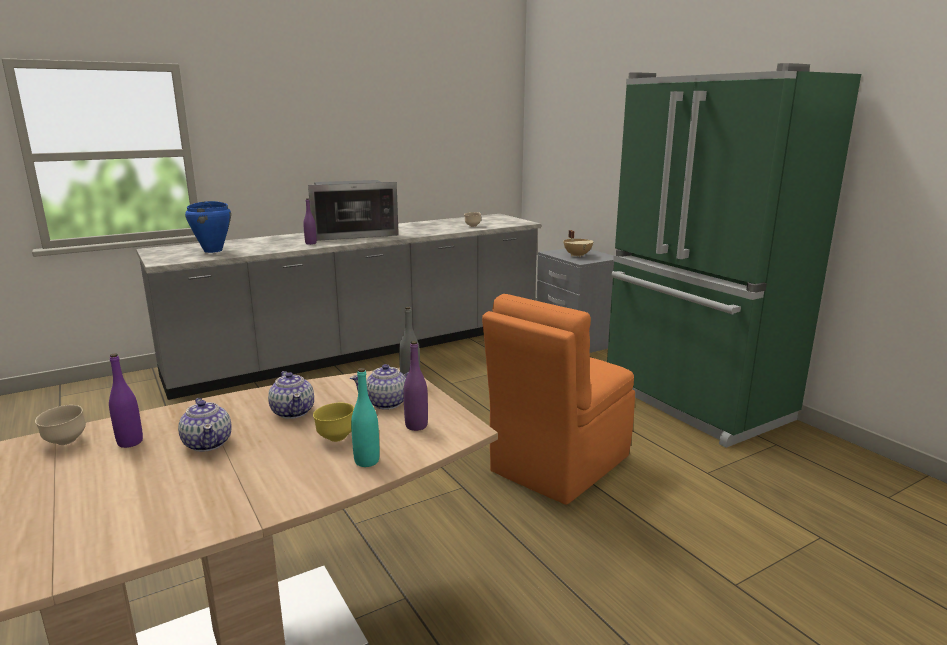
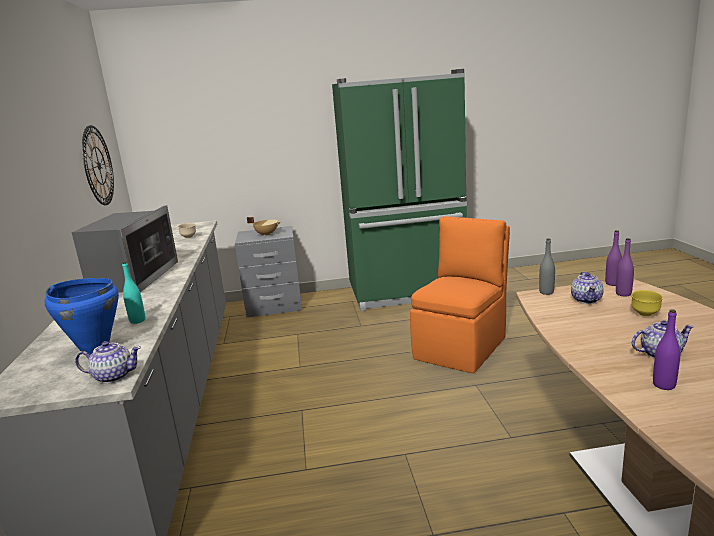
camera: 65 degrees left, 0 degrees up
(65, 442) = (669, 416): beige bowl -> none
(293, 412) = (600, 327): teapot -> teapot (113, 376)
(311, 243) = (150, 296): purple bottle -> purple bottle (612, 283)
(367, 461) = (676, 307): turquoise bottle -> turquoise bottle (137, 321)
(459, 144) = (98, 165): none -> wall clock
(557, 465) = (462, 347): orange chair -> orange chair turned 120 degrees counterclockwise

